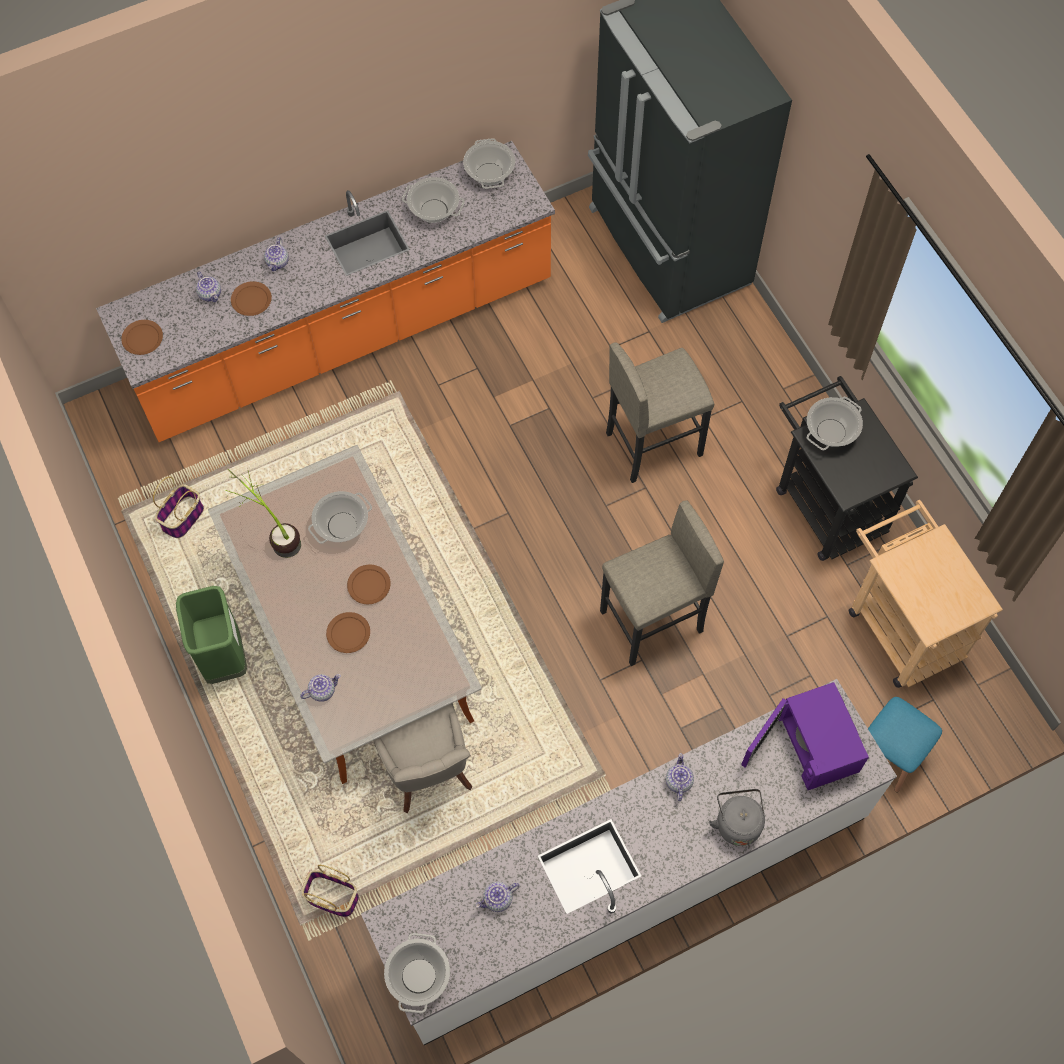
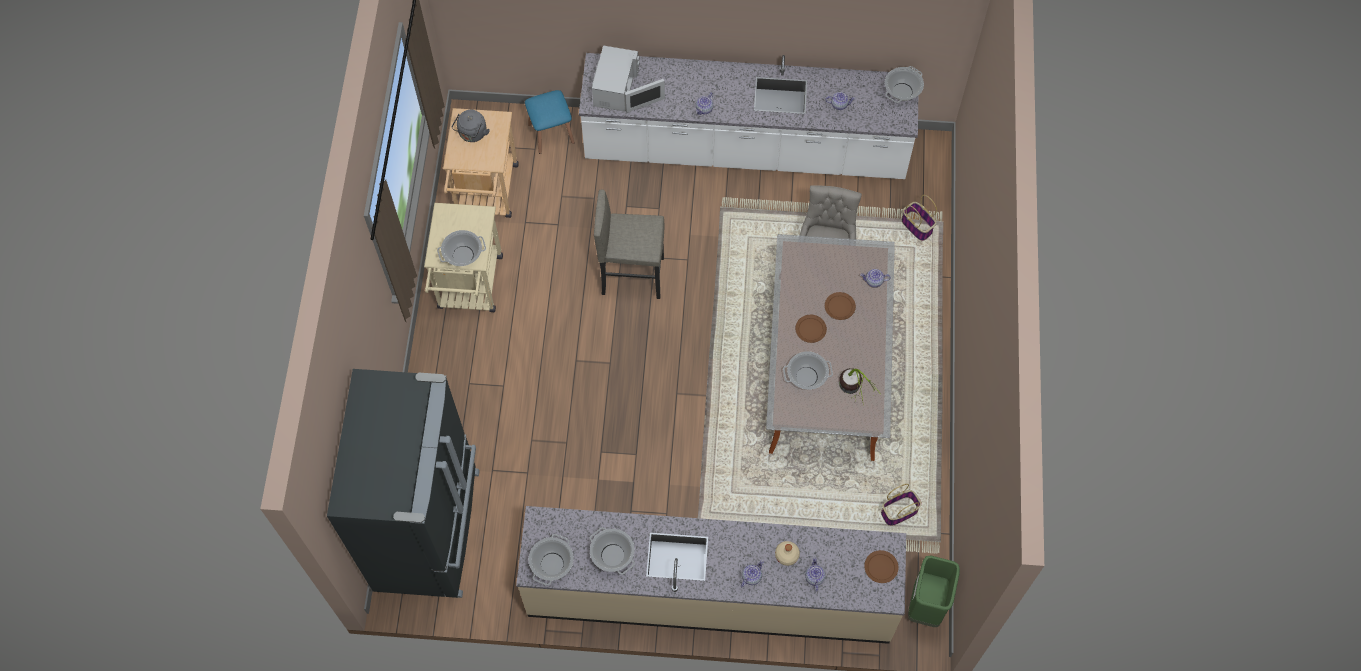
camera: 150 degrees left, 0 degrees up
(224, 658) = (915, 398): green trash can -> green trash can (925, 605)
(251, 300) = (787, 555): brown plate -> beige bottle
(345, 335) = (710, 593): orange counter -> beige counter
(653, 443) = (549, 387): grey stool -> none
(737, 822) = (687, 75): grey kettle -> grey kettle (472, 134)
(812, 743) = (618, 89): purple microwave -> white microwave
(825, 501) = (469, 288): black cart -> beige cart

